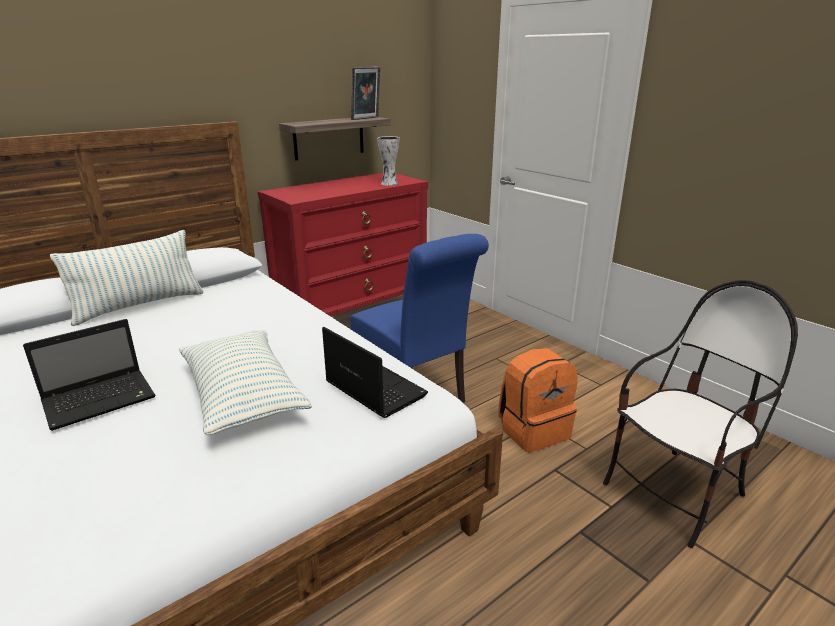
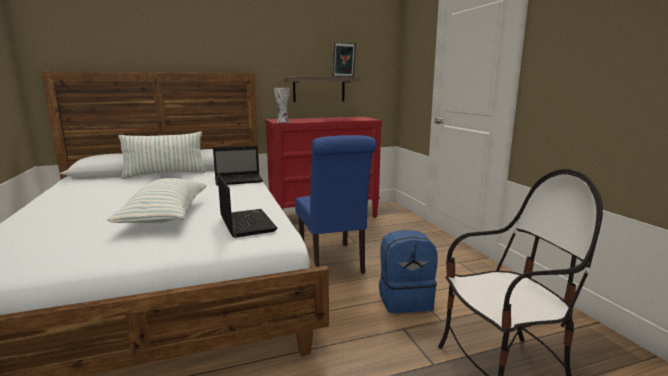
camera: 20 degrees right, 10 degrees down
(102, 399) = (92, 207): laptop -> laptop (239, 180)
(389, 184) = (353, 119): vase -> vase (283, 122)
(533, 430) = (405, 300): orange backpack -> blue backpack

